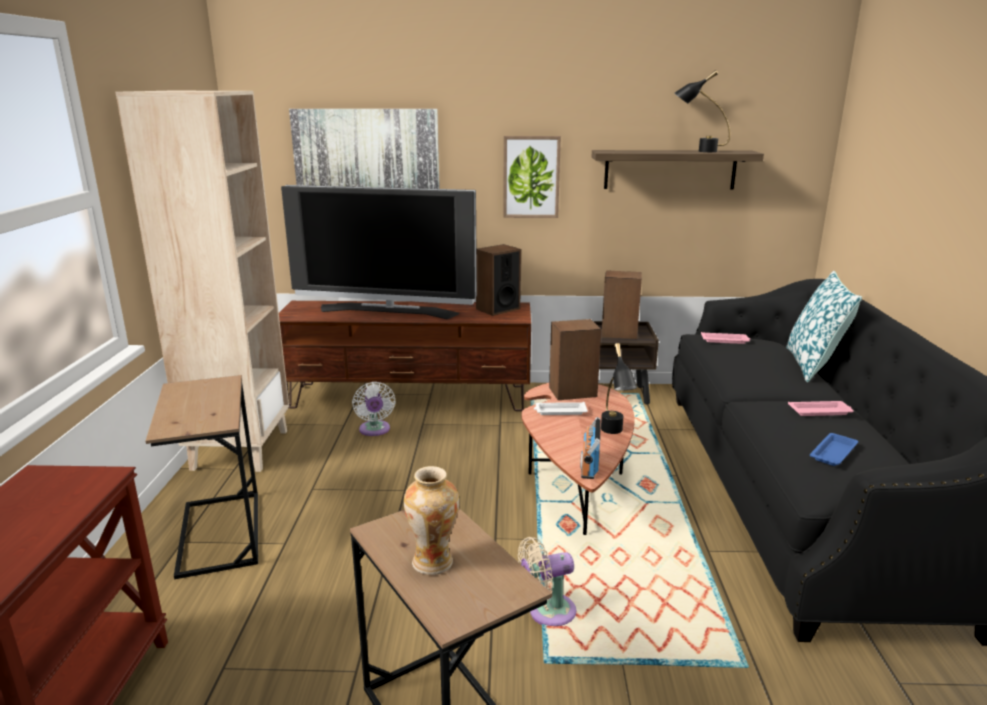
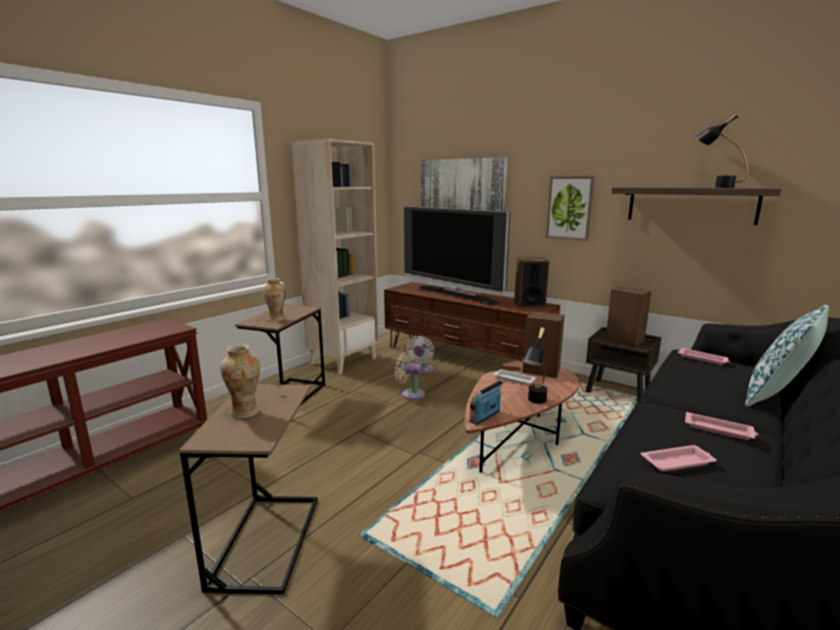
camera: 35 degrees right, 5 degrees down
(207, 413) = (276, 319): none -> vase
(547, 612) = (398, 507): beige fan -> beige fan (410, 394)
(833, 452) = (678, 462): blue tray -> pink tray

